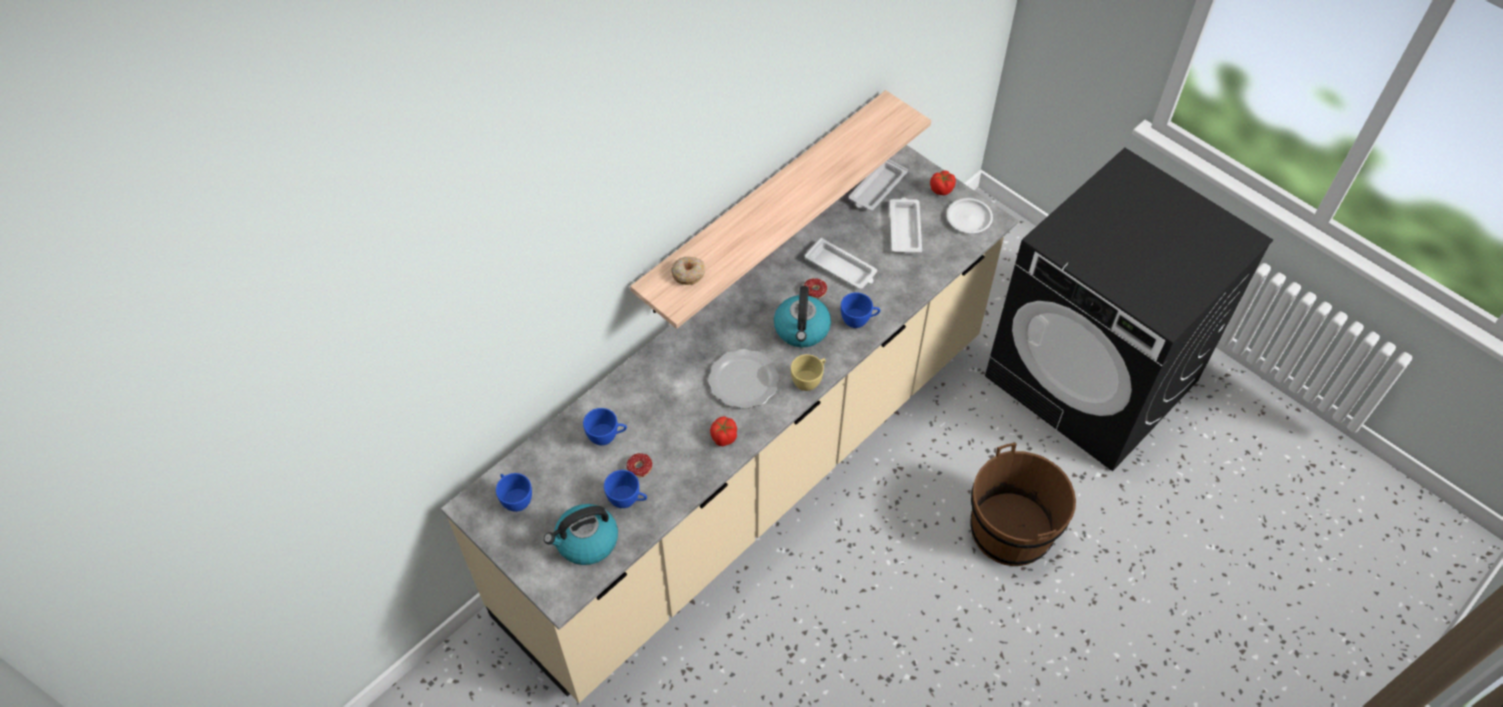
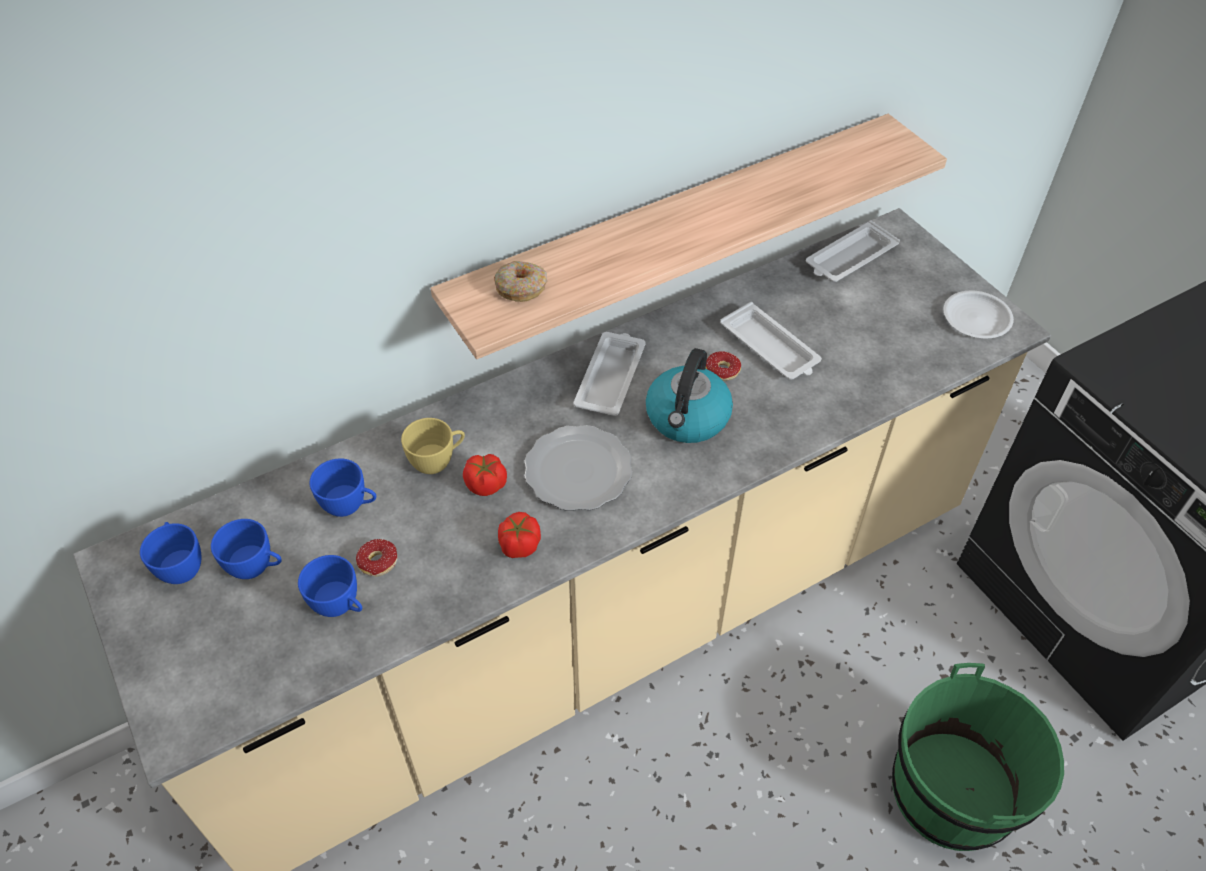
camera: 15 degrees right, 5 degrees down
(586, 541) = (252, 655): kettle -> none
(809, 380) = (676, 491): yellow cup -> yellow cup (438, 461)
(859, 321) = (776, 423): blue cup -> blue cup (256, 567)
(905, 228) = (877, 314): white tray -> white tray (611, 377)
(941, 189) = (944, 275): tomato -> tomato (486, 484)
(1011, 530) = (952, 791): brown bucket -> green bucket

